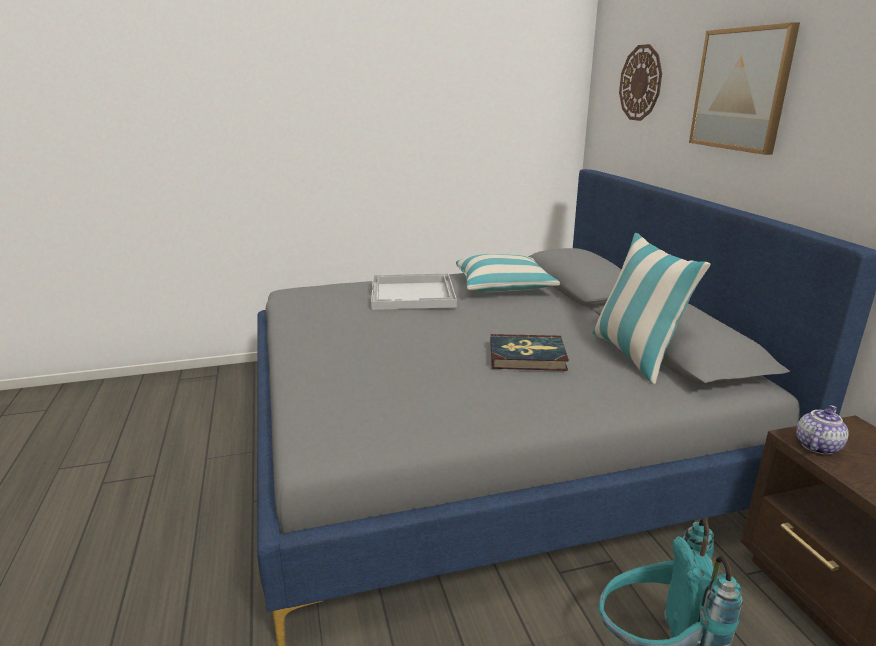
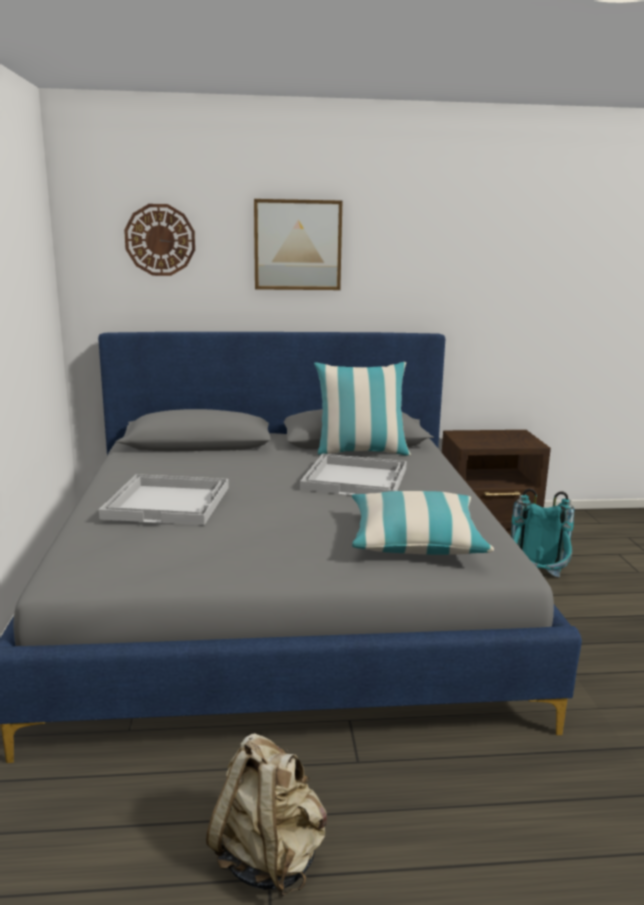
camera: 80 degrees left, 5 degrees down
(170, 472) = (269, 857): none -> beige backpack
(503, 286) = (171, 467): pillow -> pillow (415, 540)
(527, 356) = (356, 478): book -> white tray
(816, 446) = (477, 444): teapot -> none

